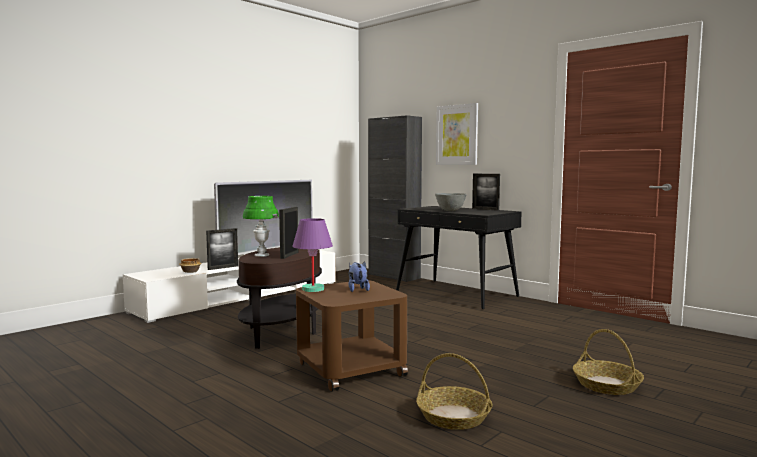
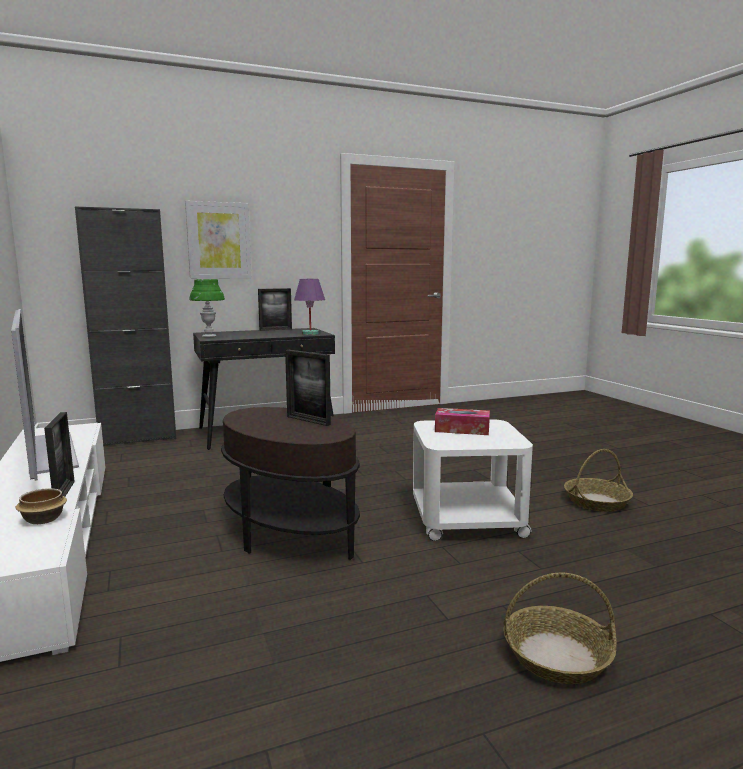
camera: 65 degrees left, 5 degrees up
(261, 255) = (287, 431): green table lamp -> green table lamp (209, 336)
(313, 289) = (444, 443): purple table lamp -> purple table lamp (310, 333)
(350, 369) = (466, 519): brown side table -> white side table
(357, 289) = (462, 429): plush toy -> tissue box
(450, 210) = (267, 335): grey bowl -> none
(606, 385) = (550, 448): basket -> basket (556, 656)

